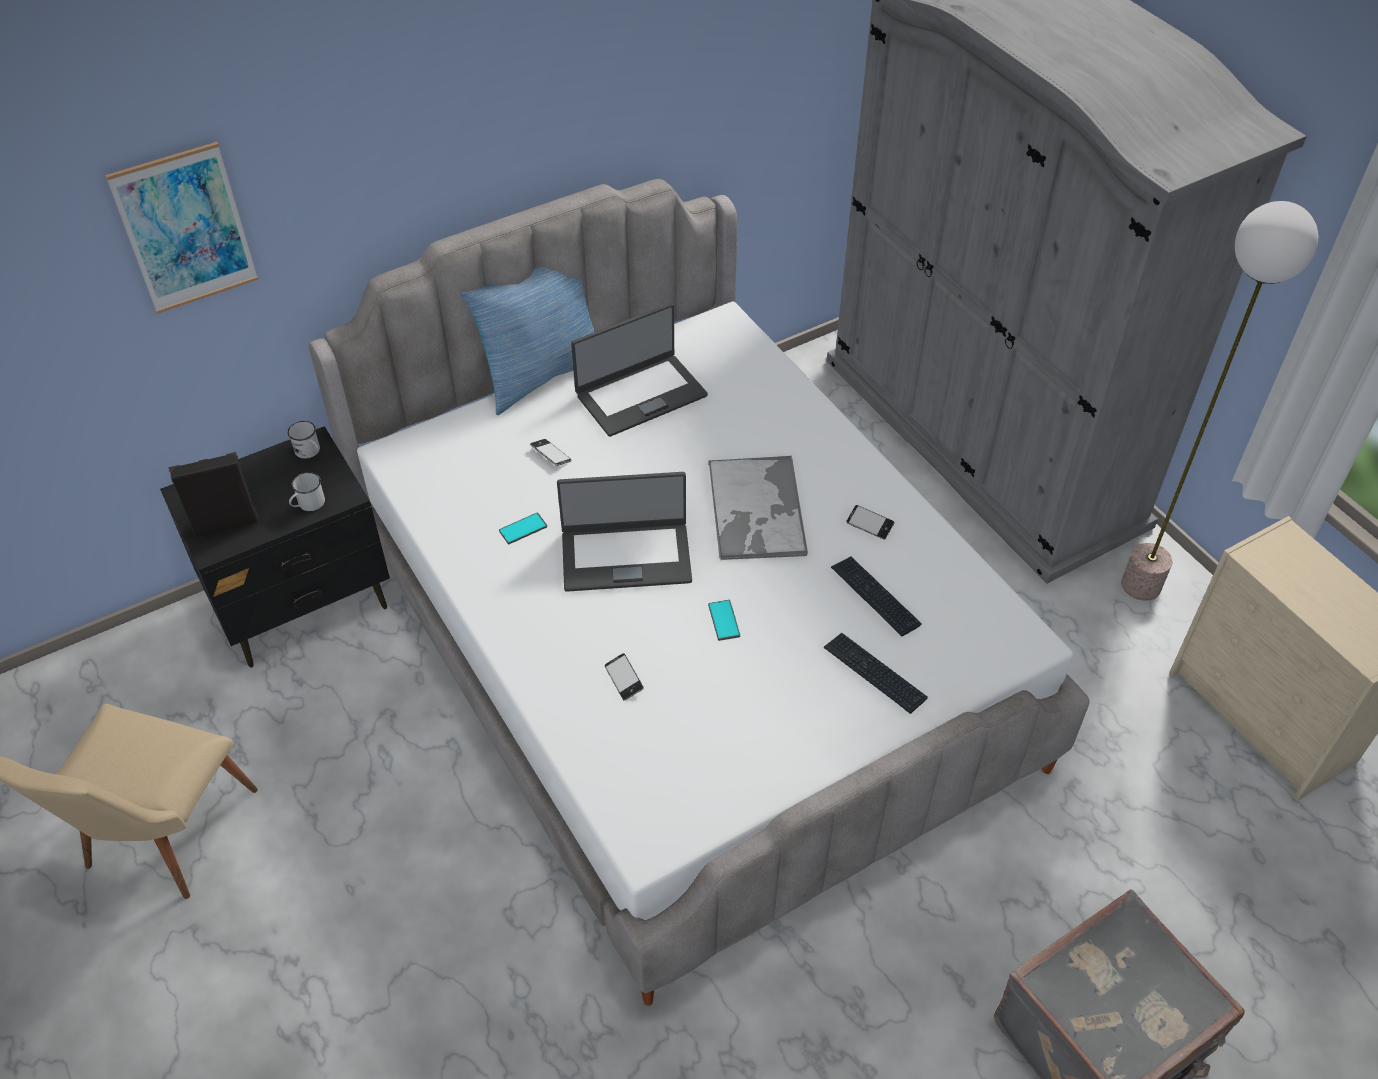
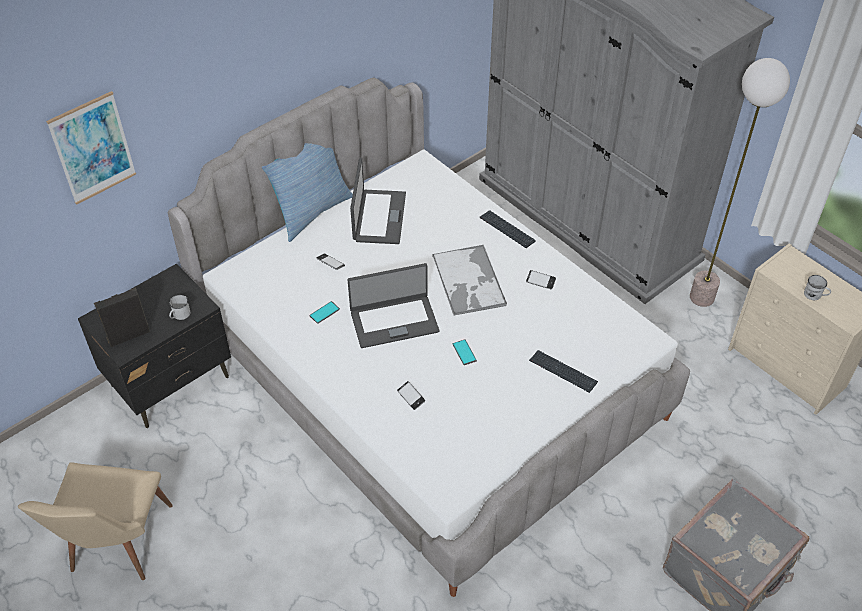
camera: 10 degrees left, 0 degrees up
(310, 452) = (171, 281): white mug -> white mug (815, 295)
(640, 394) = (378, 217): laptop -> laptop turned 45 degrees counterclockwise
(875, 597) = (553, 325): keyboard -> keyboard (507, 230)

